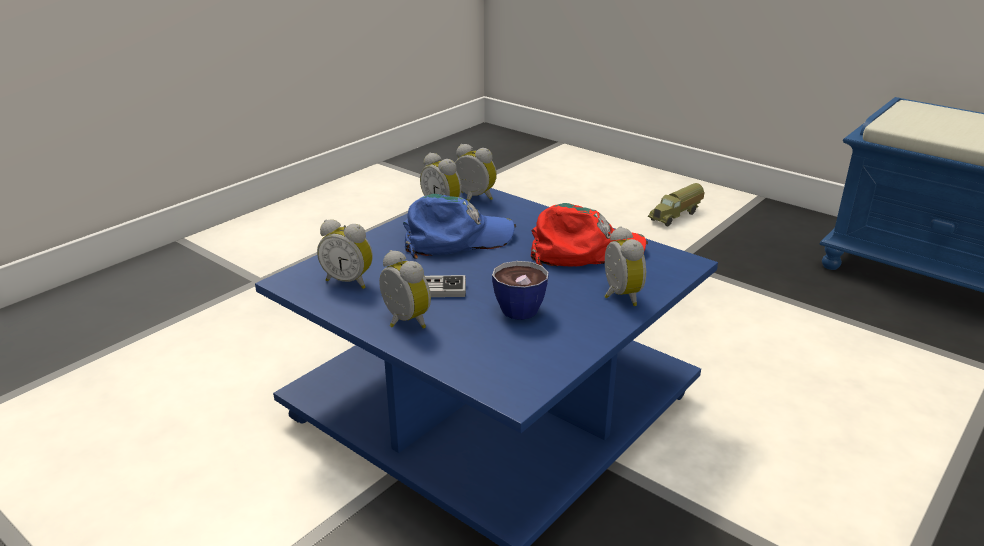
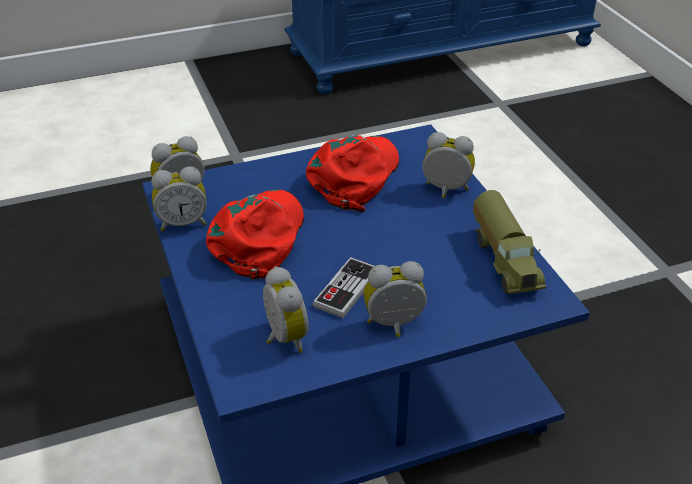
camera: 60 degrees left, 10 degrees up
(349, 281) = (283, 338): alarm clock -> alarm clock turned 75 degrees counterclockwise
(456, 238) = (259, 238): blue cap -> red cap
(520, 306) = (420, 247): cup -> none
(676, 216) = (164, 116): toy truck -> toy truck (505, 260)

